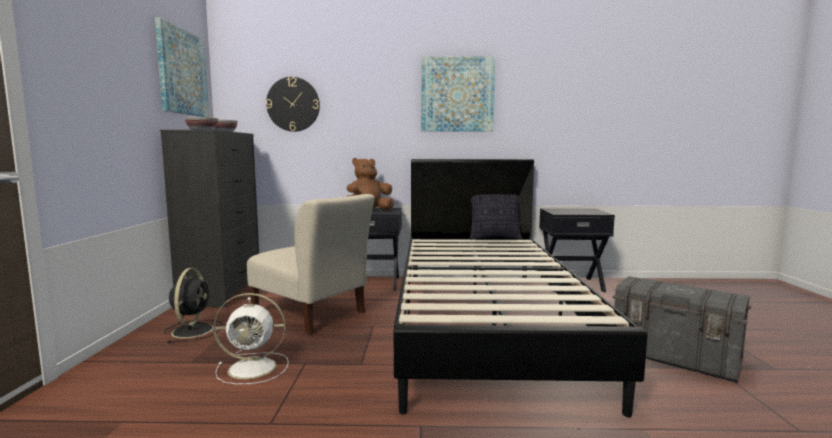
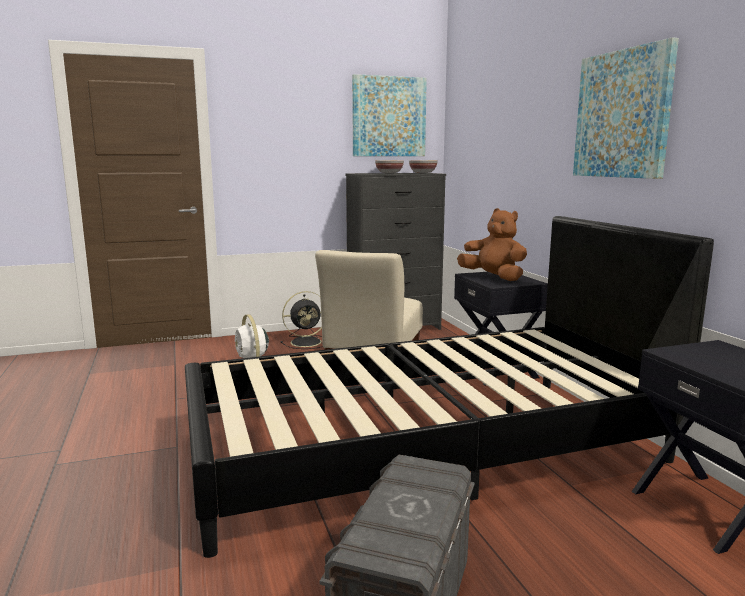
camera: 70 degrees right, 5 degrees up
(293, 104) = (484, 139): wall clock -> none
(494, 238) = (622, 366): pillow -> none

